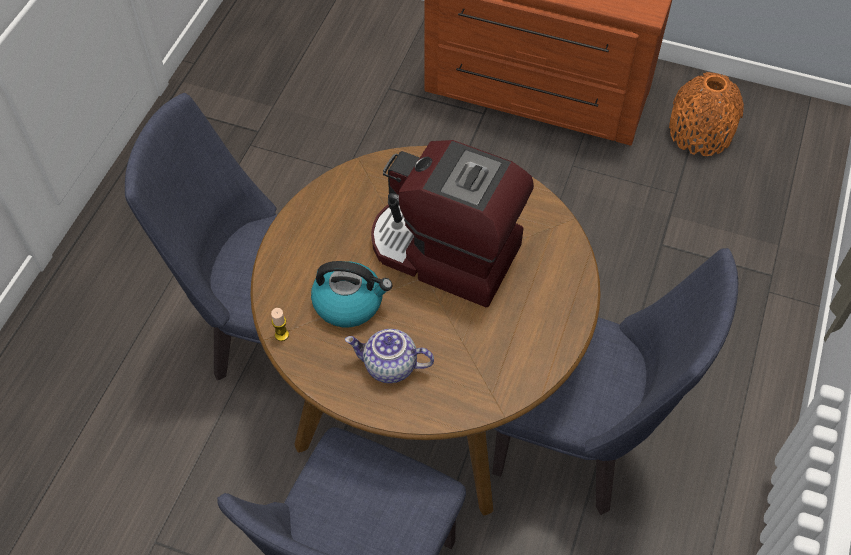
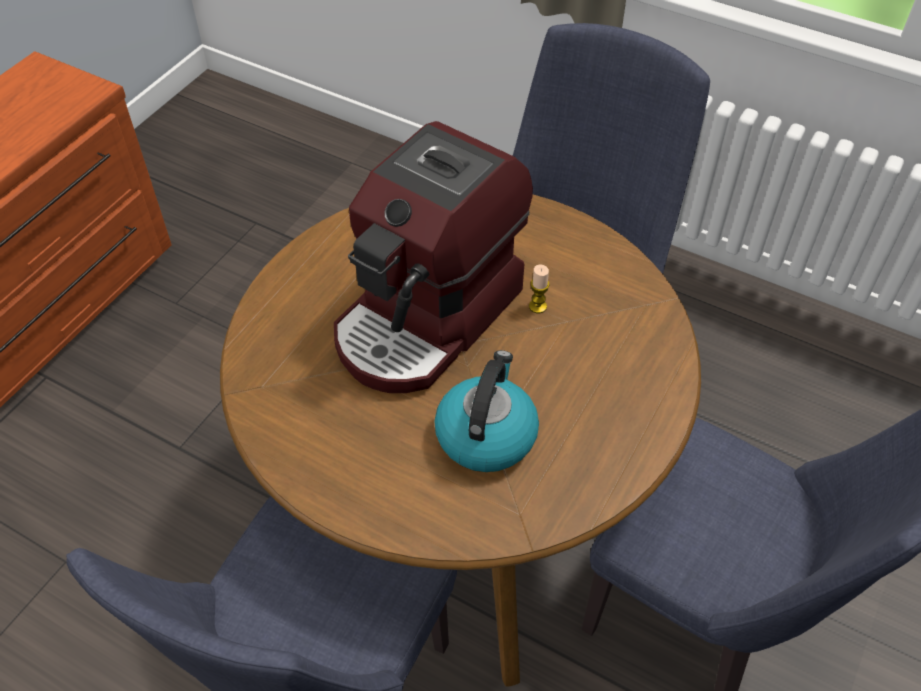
camera: 80 degrees left, 5 degrees down
(281, 335) = (527, 525): candle -> candle (537, 306)
(389, 367) = (597, 401): teapot -> none
(700, 133) = (182, 184): orange vase -> none

